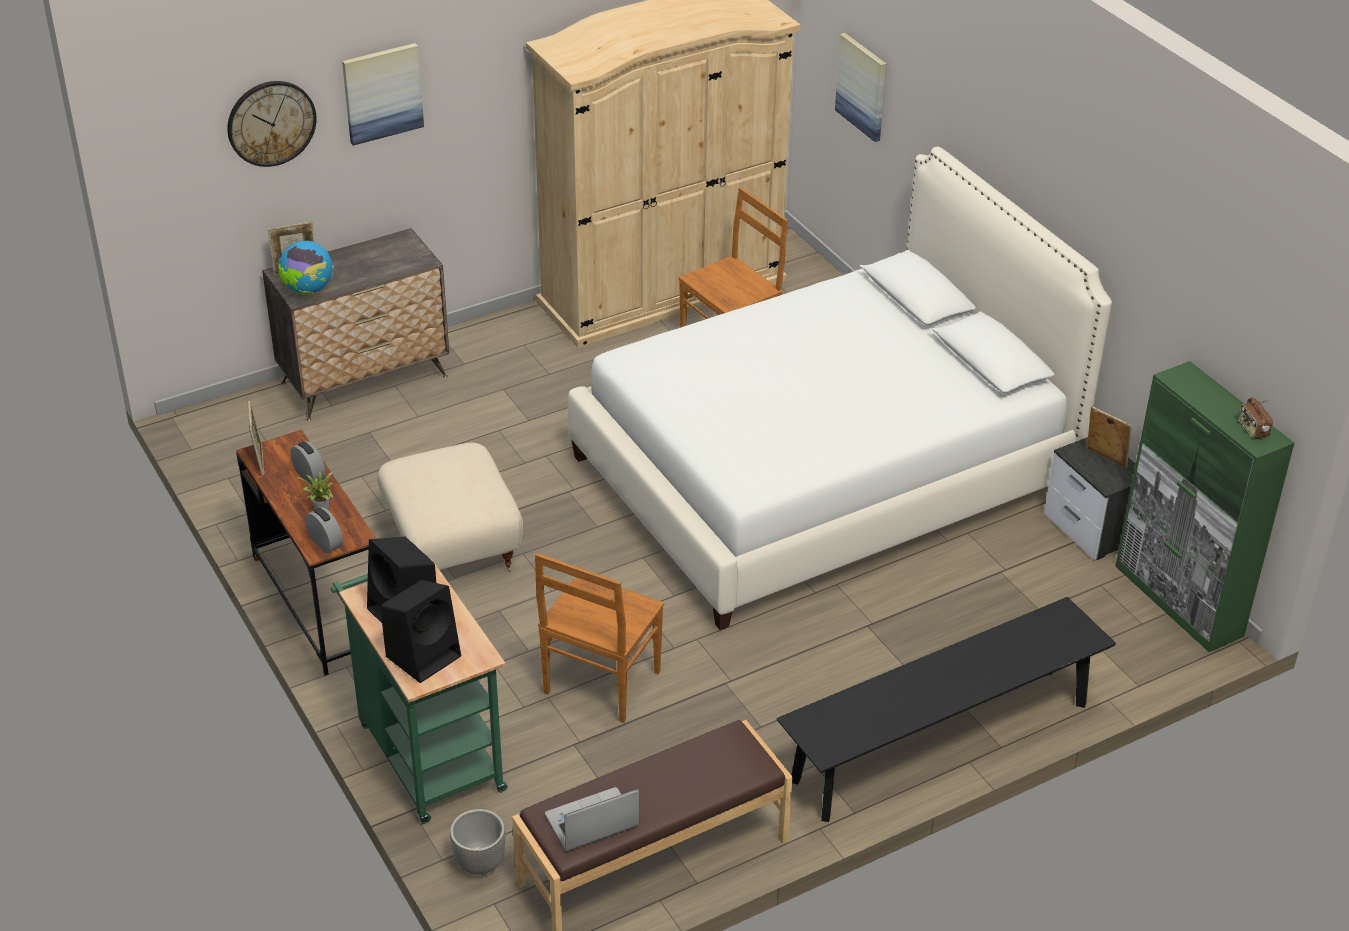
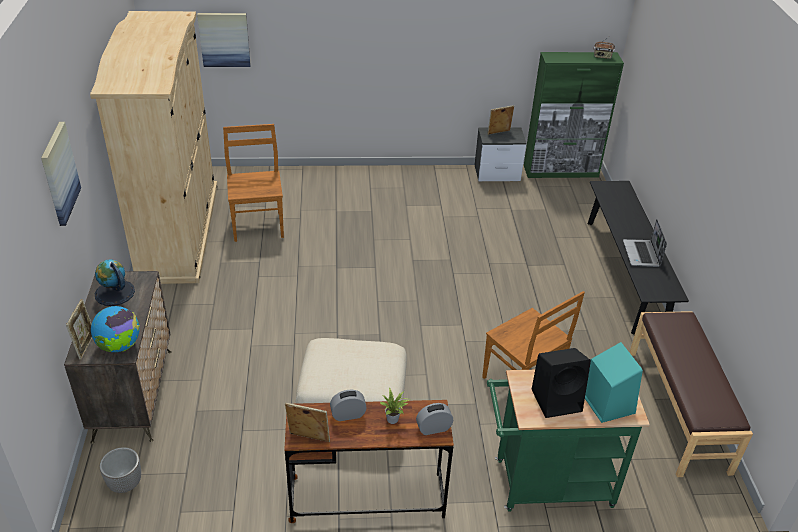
camera: 65 degrees left, 0 degrees up
(271, 123) = (31, 237): wall clock -> none
(385, 253) = (114, 293): none -> globe
(424, 655) = (607, 403): black speaker -> turquoise speaker
(479, 863) = (656, 490): planter -> planter (125, 484)
(591, 823) = (714, 399): laptop -> laptop (642, 254)
(823, 474) = (397, 234): white bed -> none

